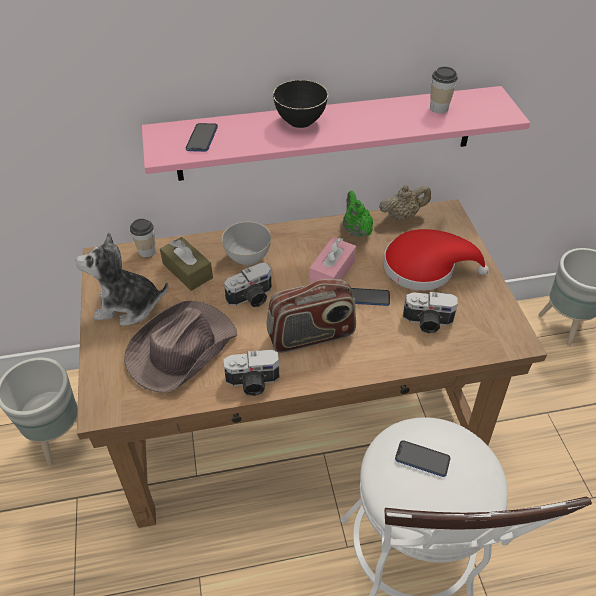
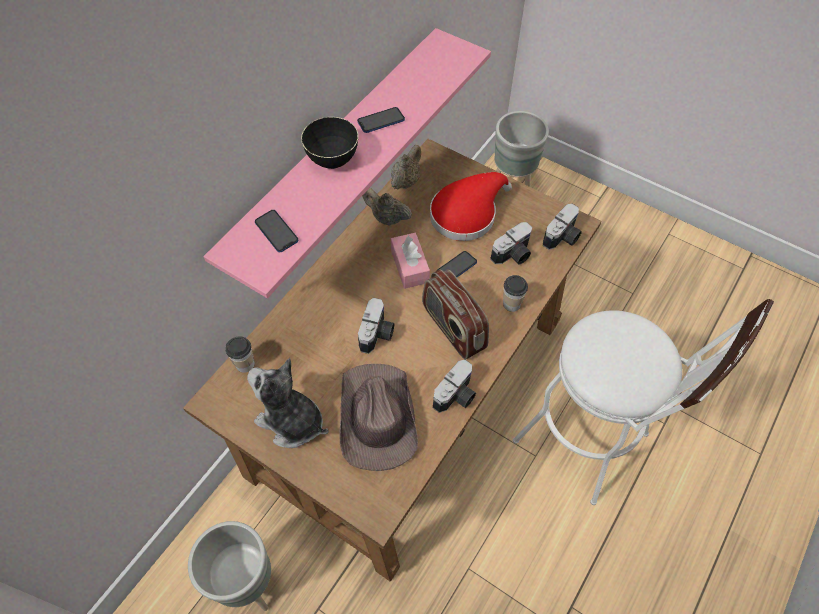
camera: 45 degrees left, 10 degrees up
(128, 306) = (291, 421): plush toy -> plush toy turned 75 degrees clockwise
(187, 271) = (301, 353): brown tissue box -> none
(248, 257) = (334, 304): grey bowl -> none
(311, 335) = (453, 328): radio -> radio turned 120 degrees clockwise
(356, 230) = (387, 218): green teapot -> beige teapot
(422, 459) = (608, 353): phone -> phone (381, 121)
(439, 108) = (418, 78): cup -> cup (511, 304)
(491, 341) = (563, 237): none -> camera

